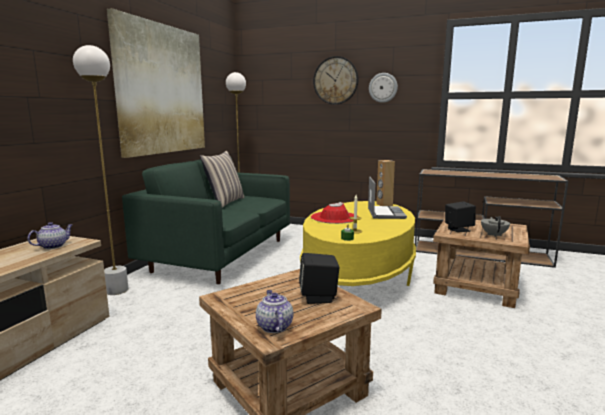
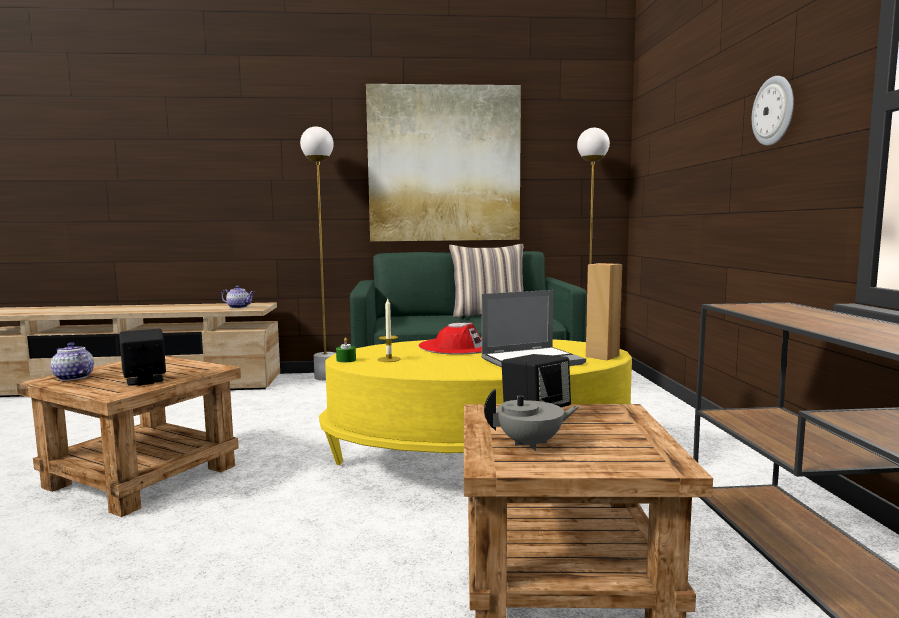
camera: 65 degrees right, 5 degrees down
(274, 326) = (73, 377): teapot -> teapot turned 105 degrees counterclockwise
(335, 80) = (715, 113): wall clock -> none

